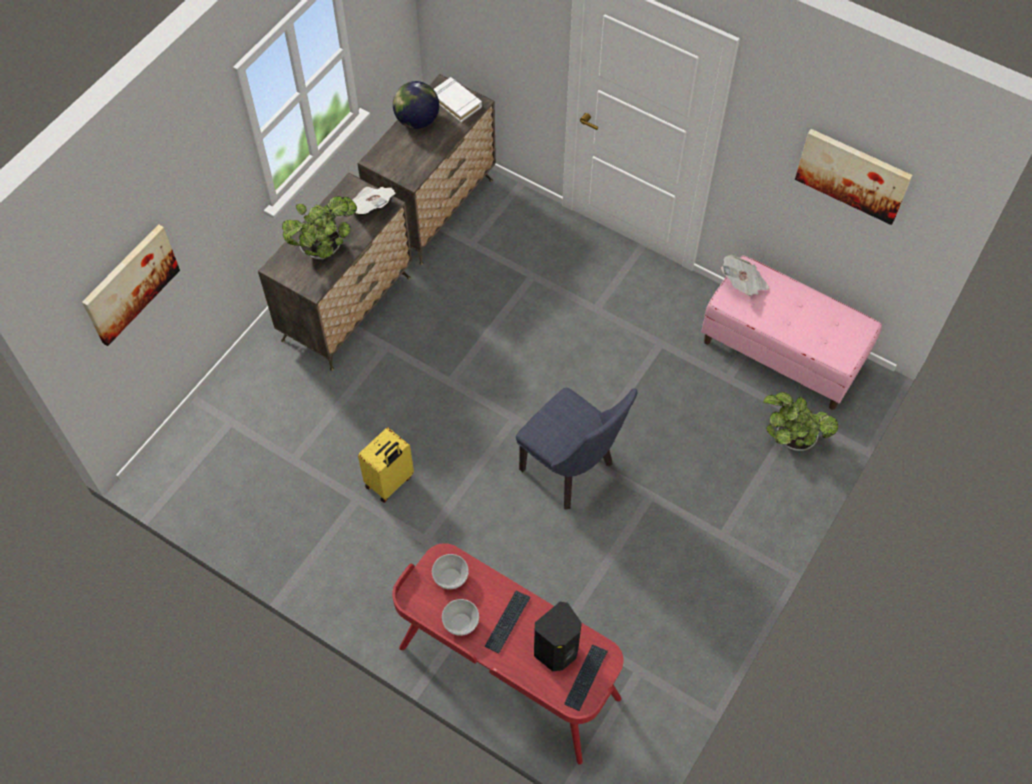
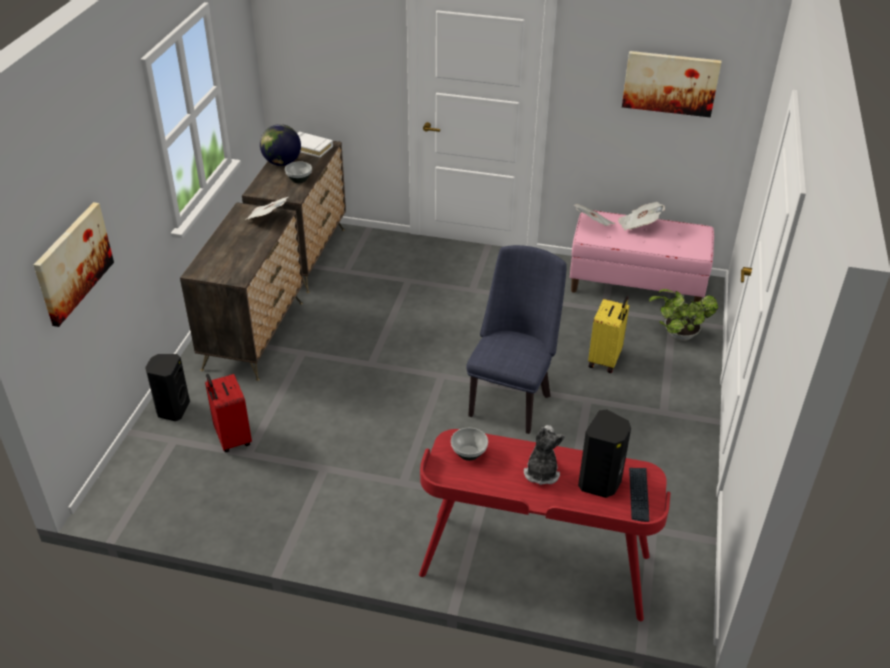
camera: 20 degrees left, 20 degrees down
(240, 383) = (172, 409): none -> black speaker
(284, 436) = (231, 438): none -> red suitcase
(324, 249) = (237, 251): potted plant -> none
(390, 482) = (350, 448): yellow suitcase -> yellow suitcase (605, 360)
(461, 622) = (498, 484): bowl -> bowl (299, 179)
(507, 622) = (541, 472): keyboard -> plush toy
(572, 471) = (511, 400): blue chair -> blue chair turned 90 degrees counterclockwise
(794, 298) = (638, 225): none -> newspaper

